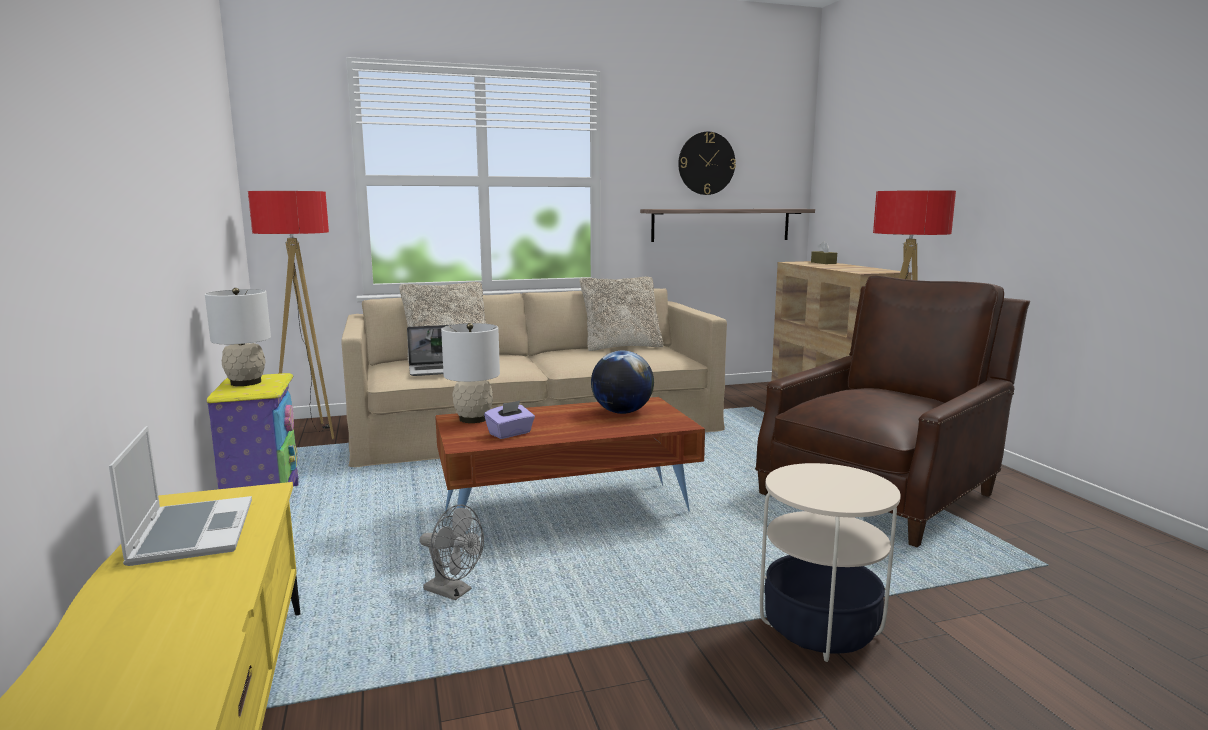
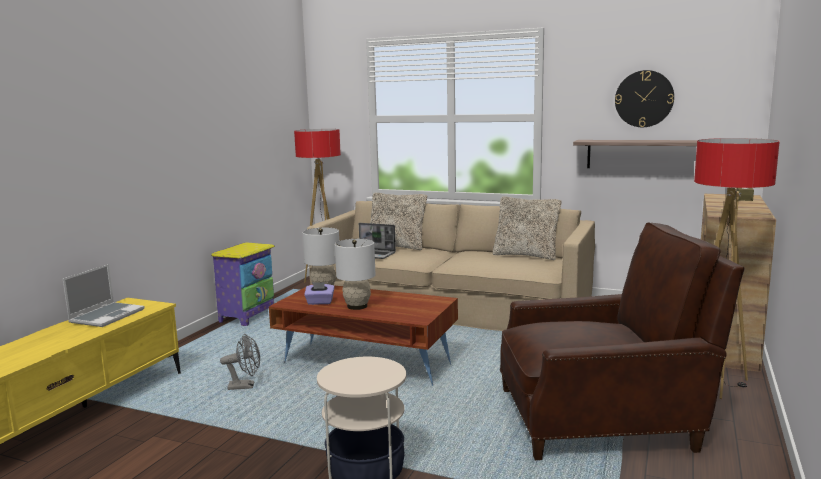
camera: 40 degrees right, 0 degrees up
(246, 383) = (242, 247): white table lamp -> white table lamp (357, 306)
(454, 592) = (246, 386): grey fan -> grey fan turned 75 degrees counterclockwise
(622, 412) = (407, 303): globe -> none

